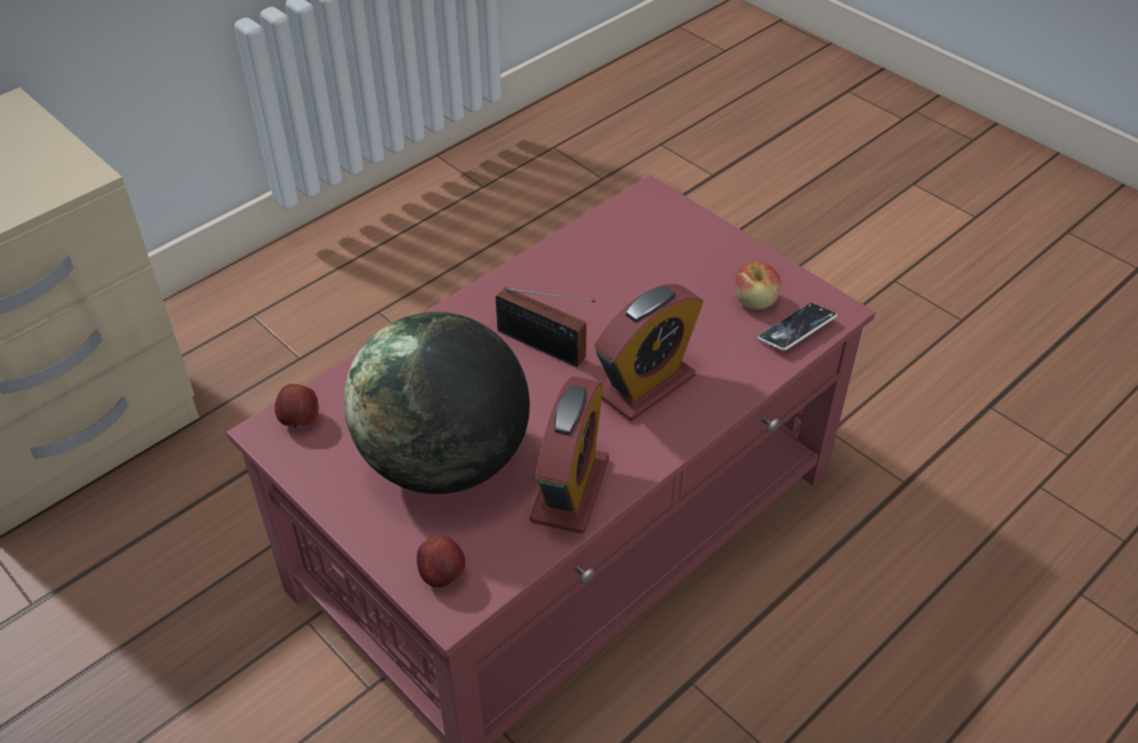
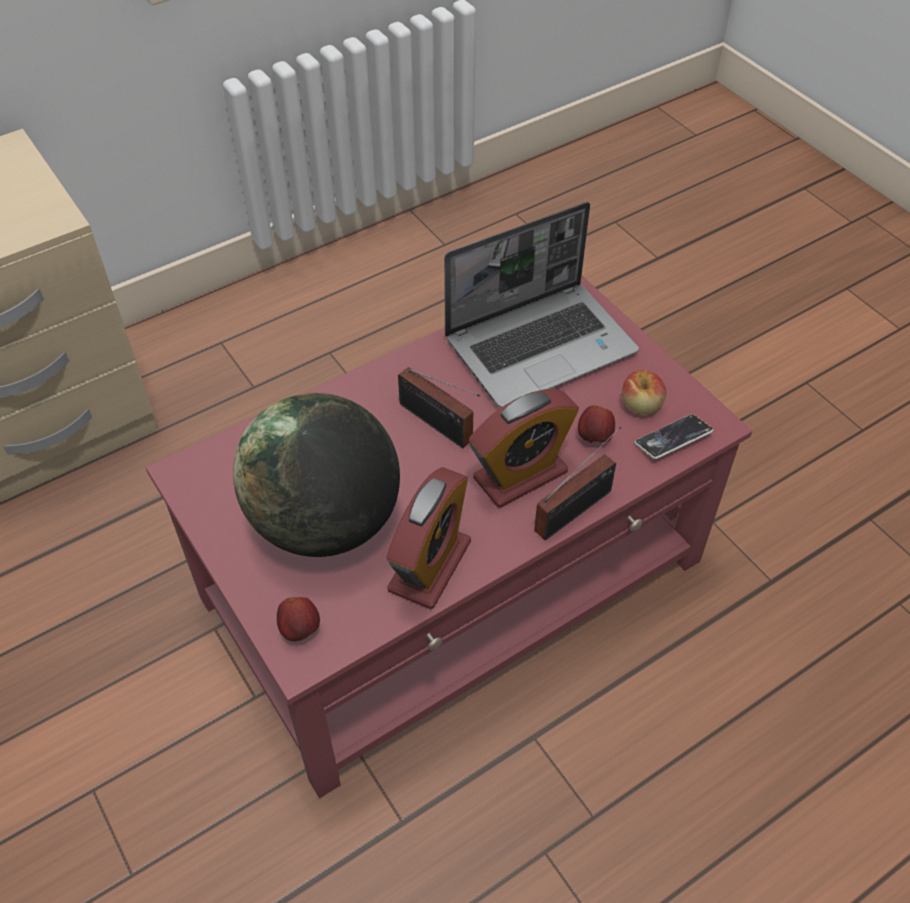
camera: 10 degrees right, 5 degrees up
(300, 421) = (209, 466): apple -> apple (594, 437)
(636, 254) = (541, 345): none -> laptop
(714, 411) = (577, 509): none -> radio

